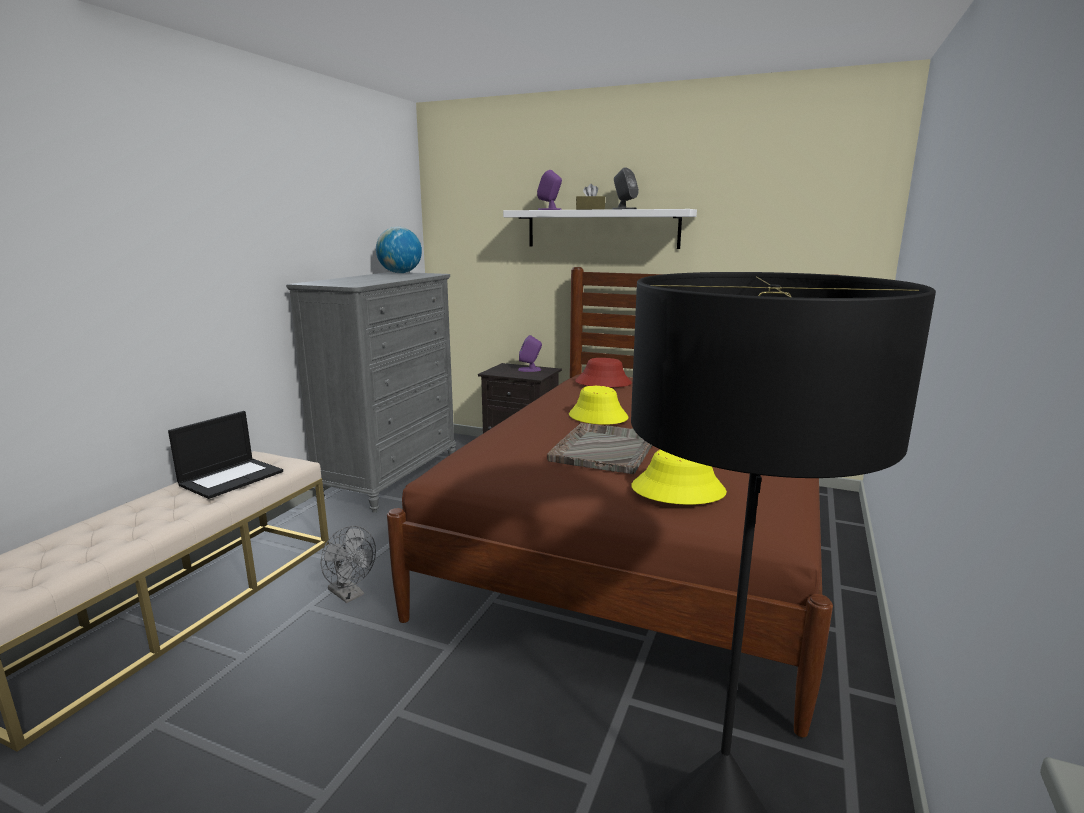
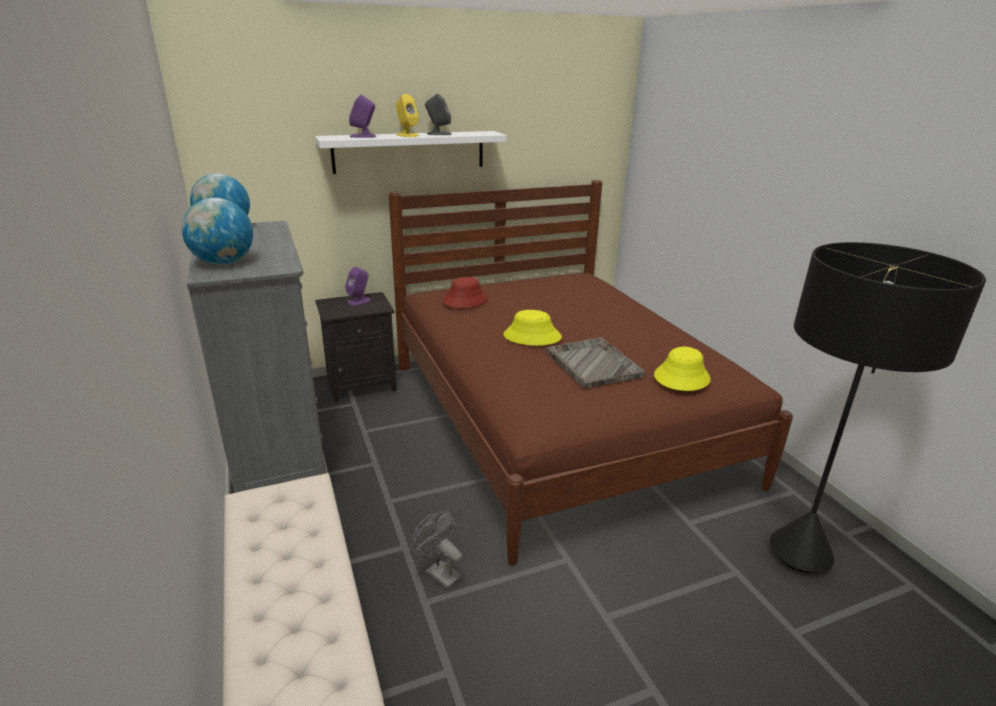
camera: 45 degrees left, 10 degrees up
(232, 478) = (287, 530): laptop -> none
(336, 281) = (224, 263): none -> globe
(350, 595) = (438, 573): grey fan -> grey fan turned 135 degrees counterclockwise
(590, 209) = (407, 135): brown tissue box -> yellow speaker

